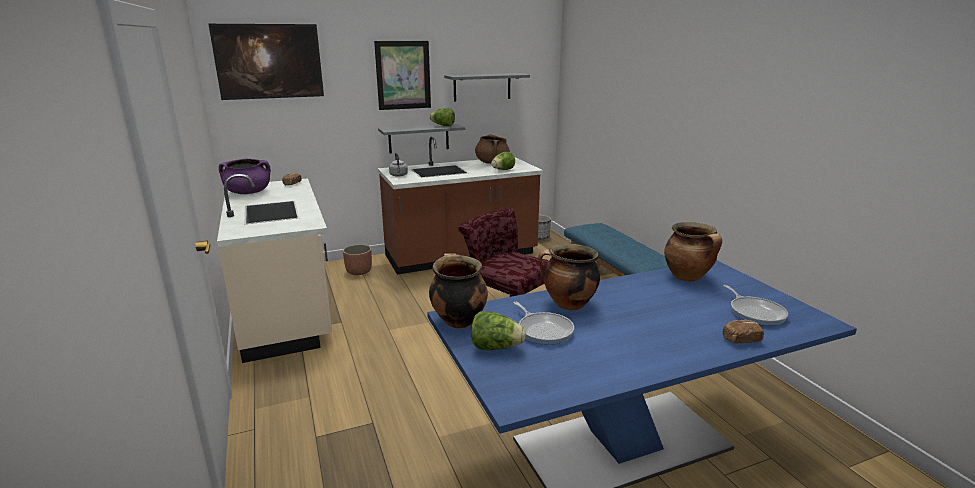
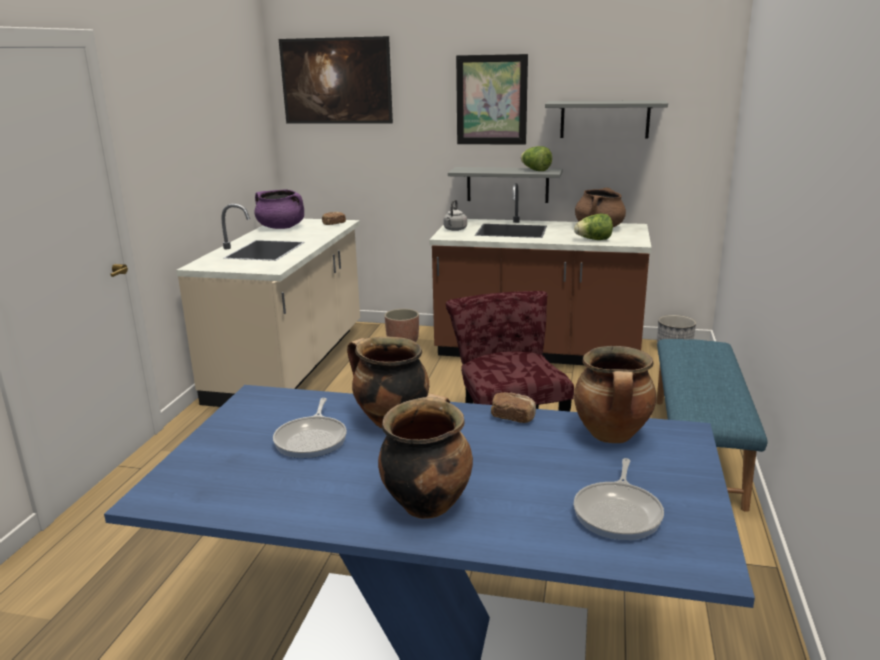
camera: 35 degrees right, 0 degrees up
(458, 320) = (253, 401): cooking pot -> cooking pot (426, 503)
(495, 347) = (236, 440): lettuce -> none
(740, 339) = (521, 537): bread -> bread (513, 417)

